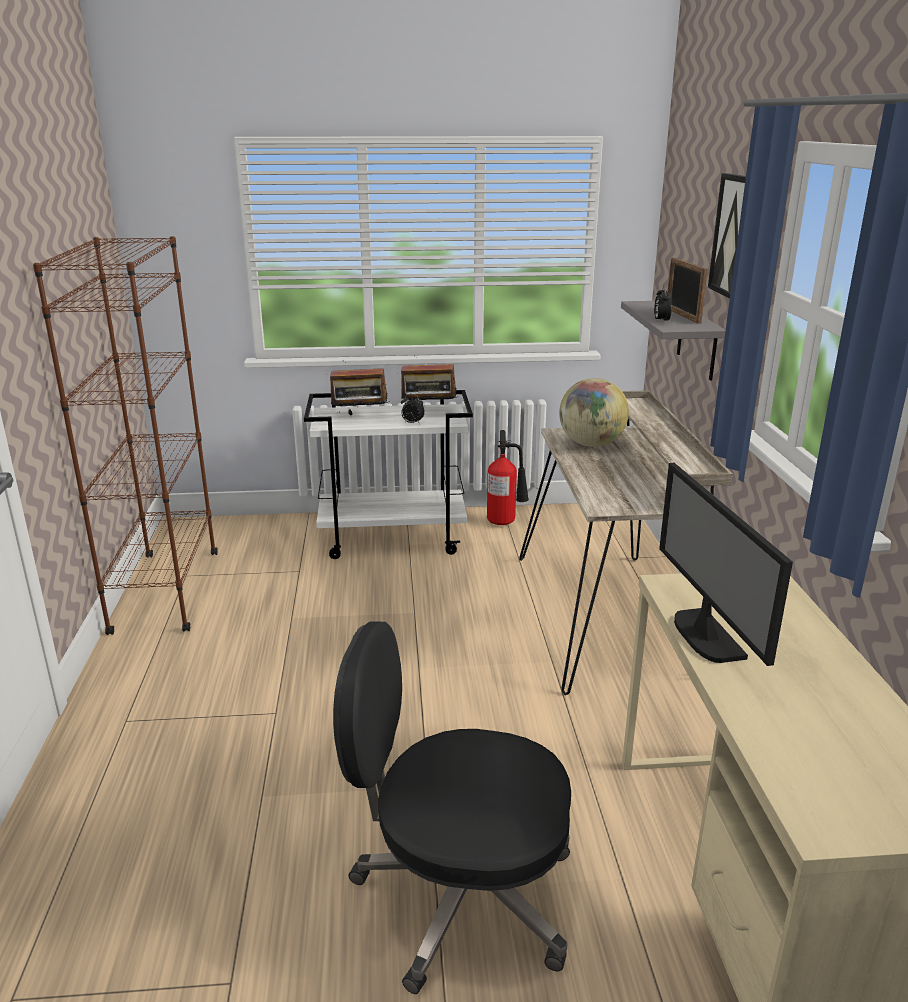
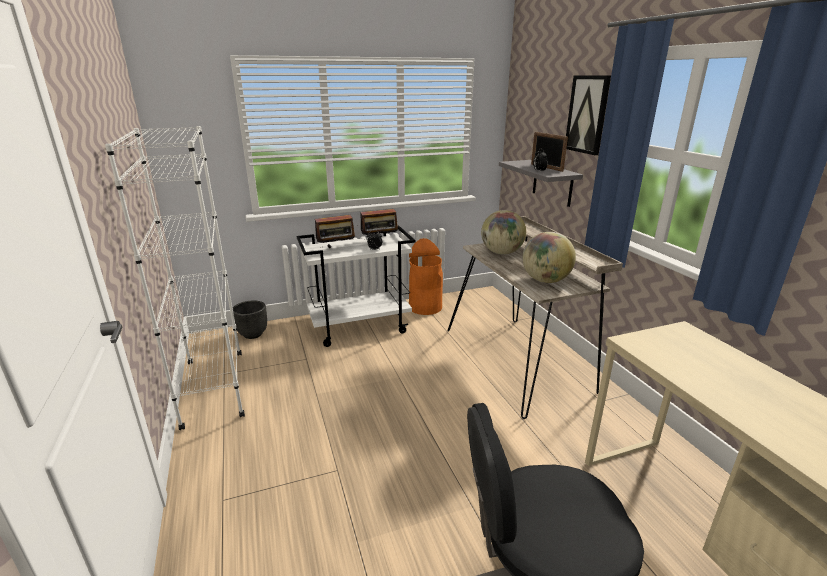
camera: 15 degrees left, 0 degrees up
(166, 591) = (214, 388): brown bookcase -> white bookcase
(243, 529) = (253, 334): none -> black planter
(505, 521) = (425, 307): fire extinguisher -> orange trash can
(623, 490) = (545, 280): none -> globe
(705, 636) = (685, 376): monitor -> none

